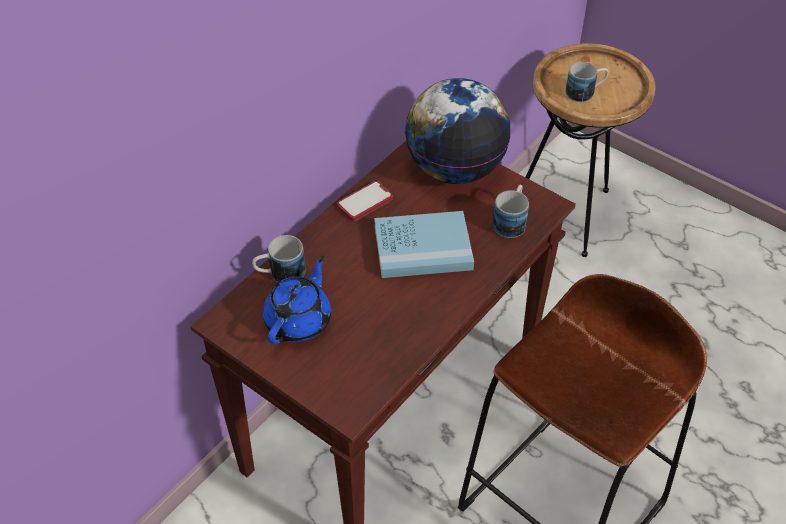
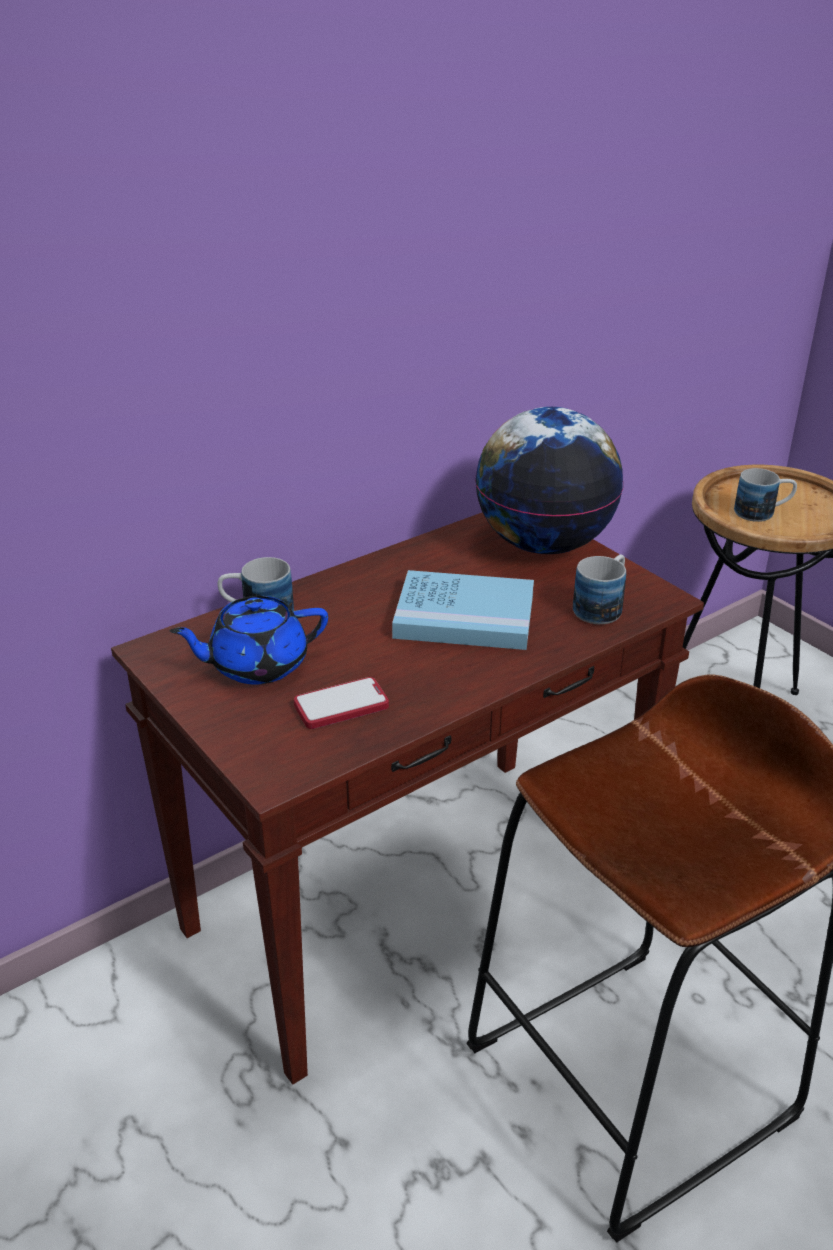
camera: 15 degrees right, 15 degrees down
(299, 320) = (256, 665): blue teapot -> blue teapot turned 150 degrees counterclockwise
(365, 202) = (406, 560): phone -> phone (341, 705)

